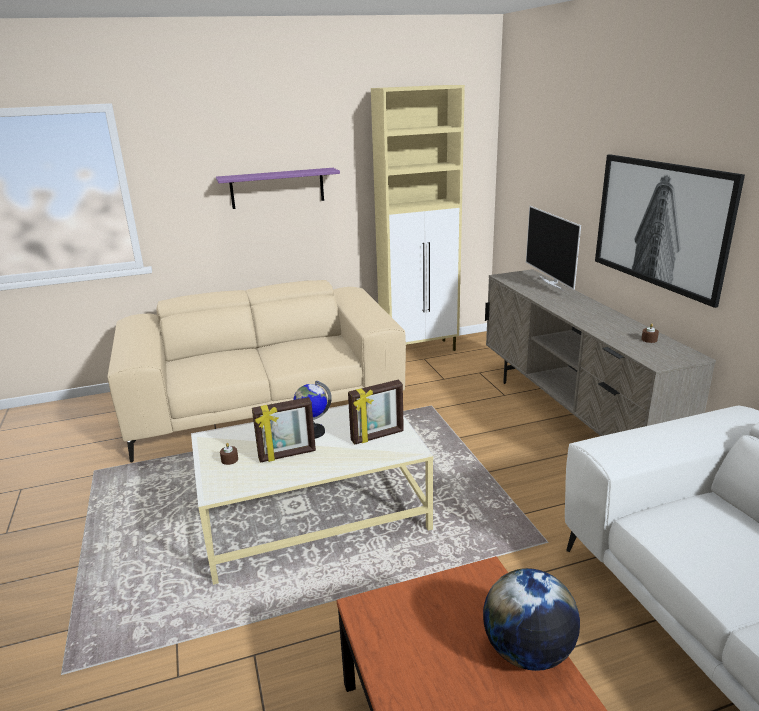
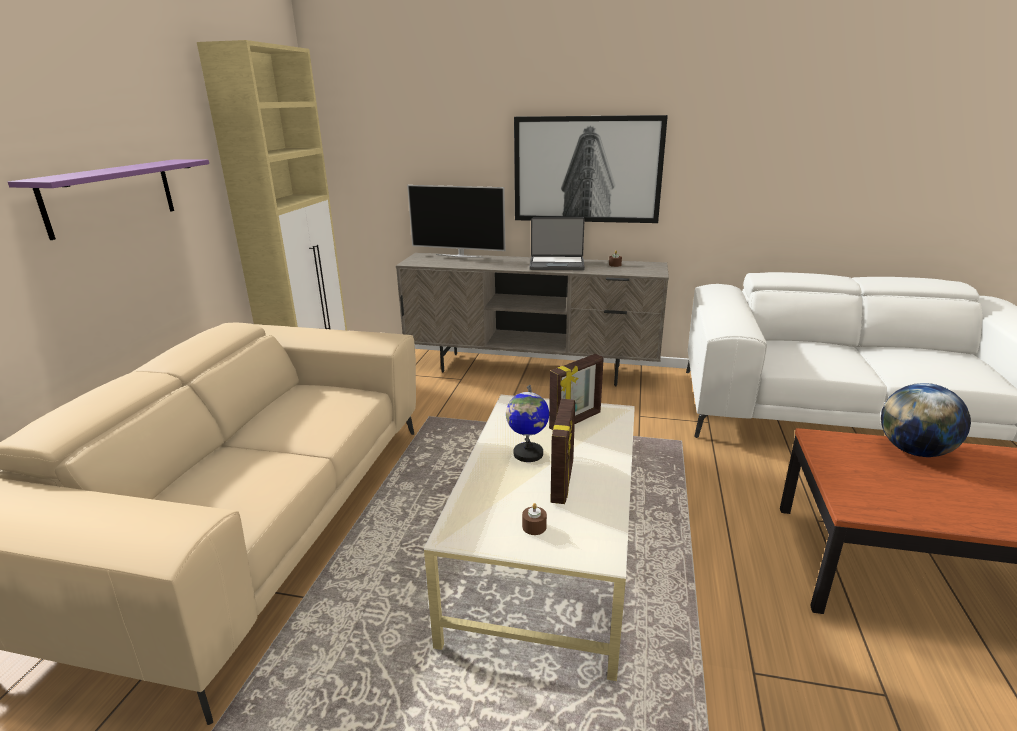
camera: 60 degrees left, 0 degrees up
(377, 436) = (576, 421): picture frame -> picture frame turned 45 degrees clockwise
(599, 318) = (557, 264): none -> laptop

